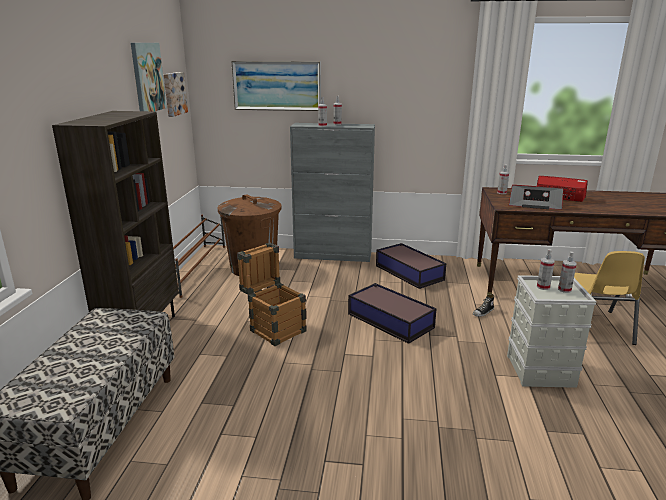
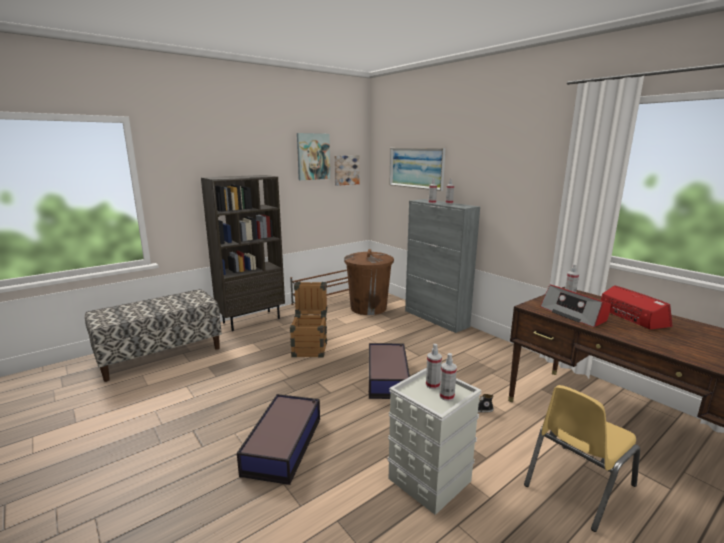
camera: 45 degrees right, 5 degrees down
(409, 272) = (472, 352): storage box -> storage box (284, 444)

